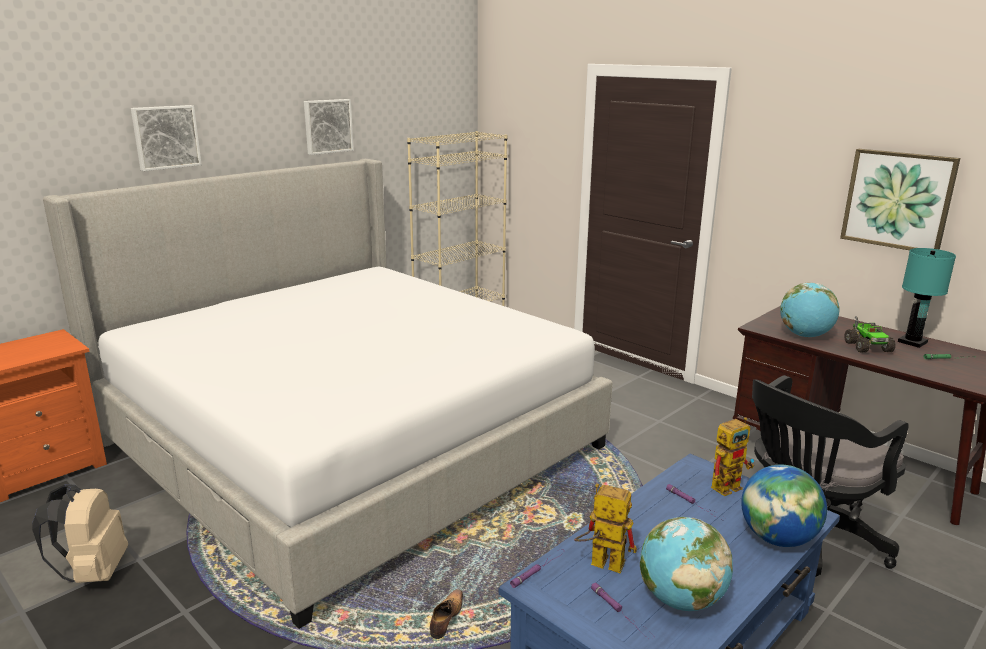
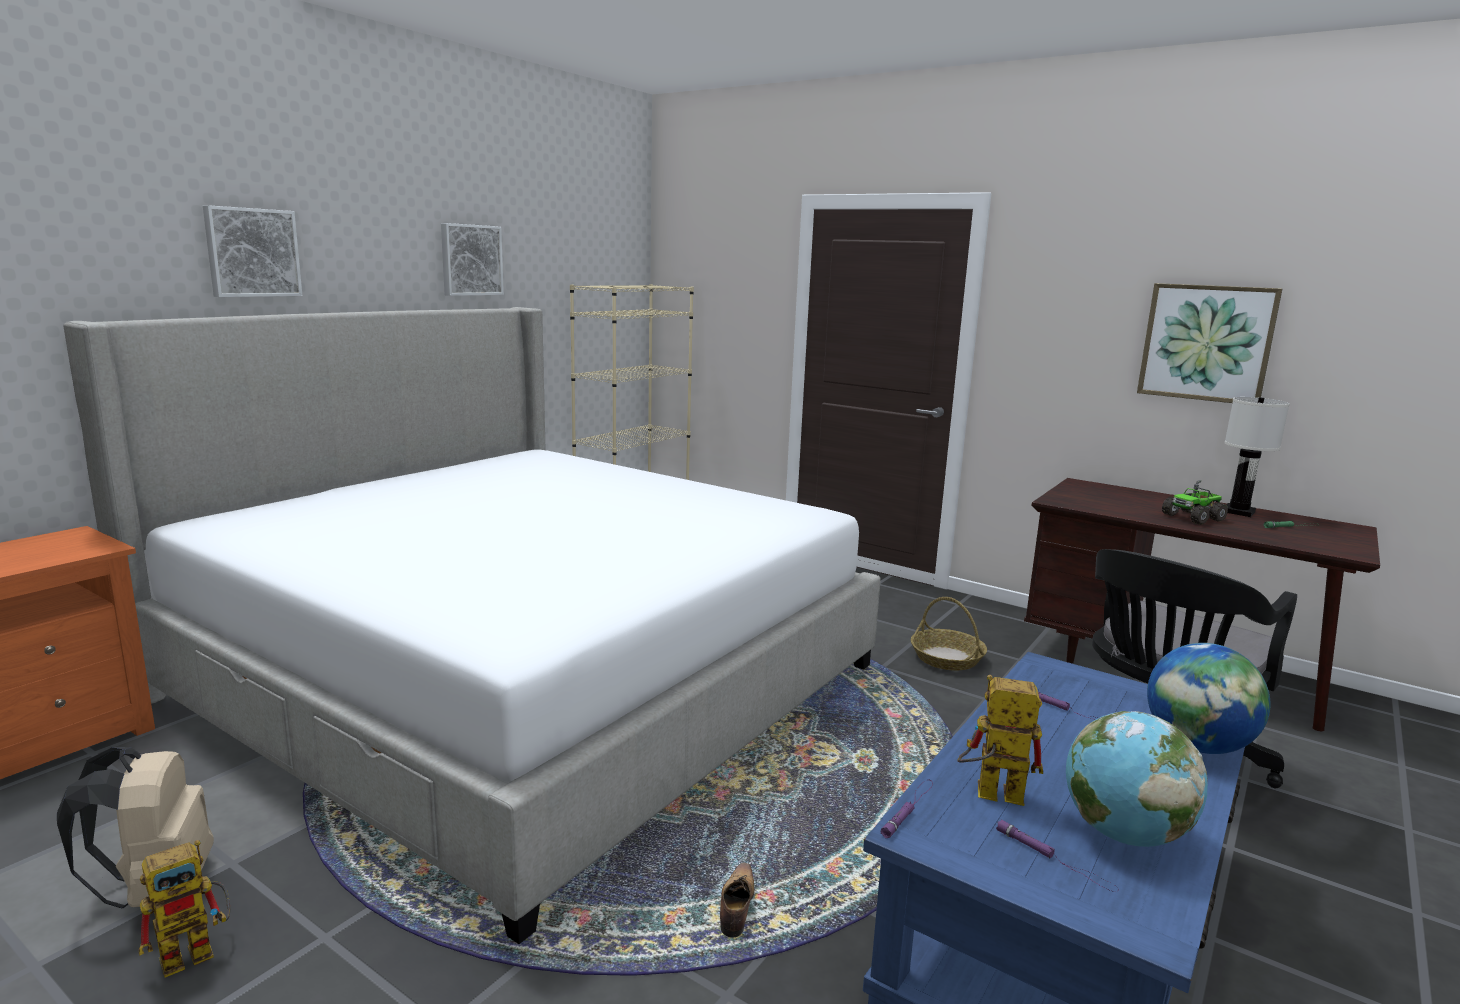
camera: 10 degrees left, 5 degrees down
(668, 443) = (946, 658): none -> basket
(728, 484) = (1098, 685): toy robot -> toy robot (198, 949)
(805, 336) = (1115, 508): globe -> none
(867, 347) = (1193, 517): toy truck -> toy truck turned 75 degrees clockwise
(912, 342) = (1238, 512): turquoise table lamp -> white table lamp

